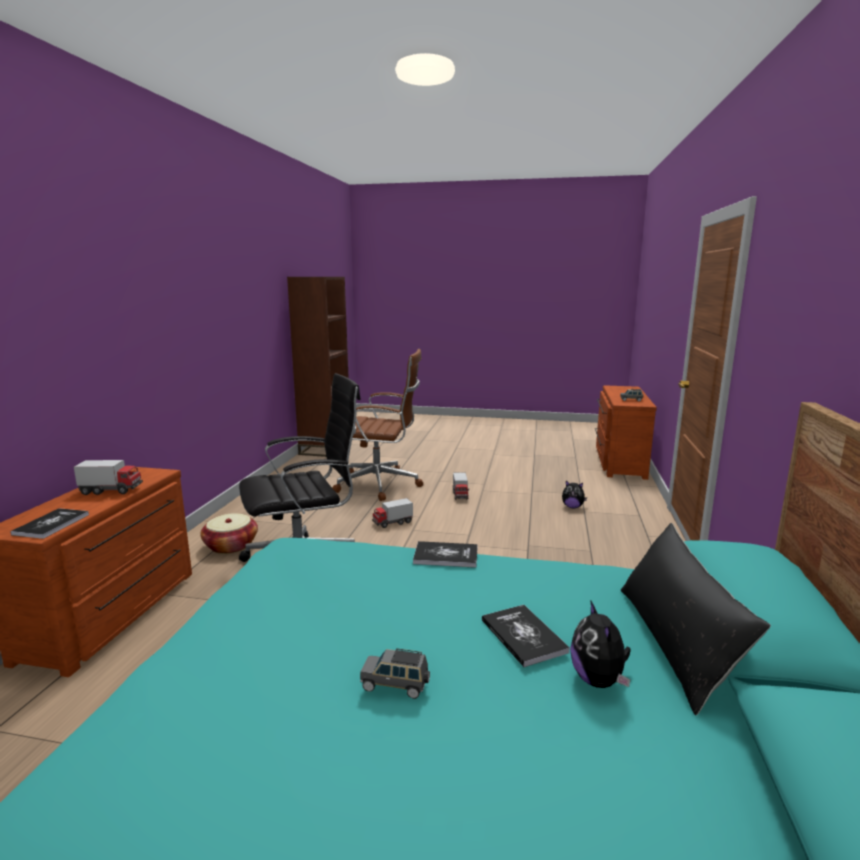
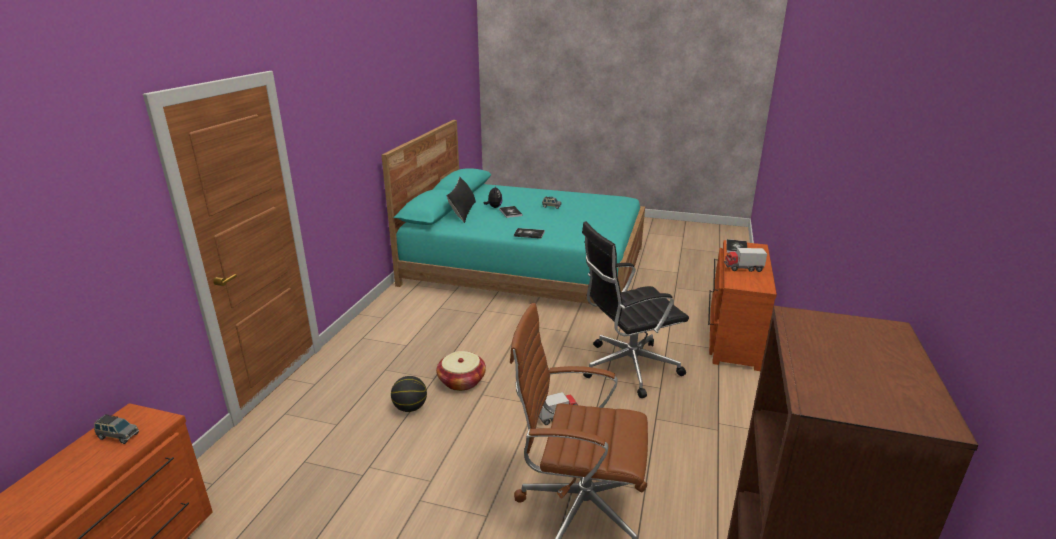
camera: 175 degrees left, 10 degrees up
(231, 546) = (706, 392): basket -> basket (461, 381)
(460, 495) = (467, 469): toy truck -> none
(531, 523) = (410, 407): none -> basketball
(572, 507) = (342, 433): plush toy -> none

